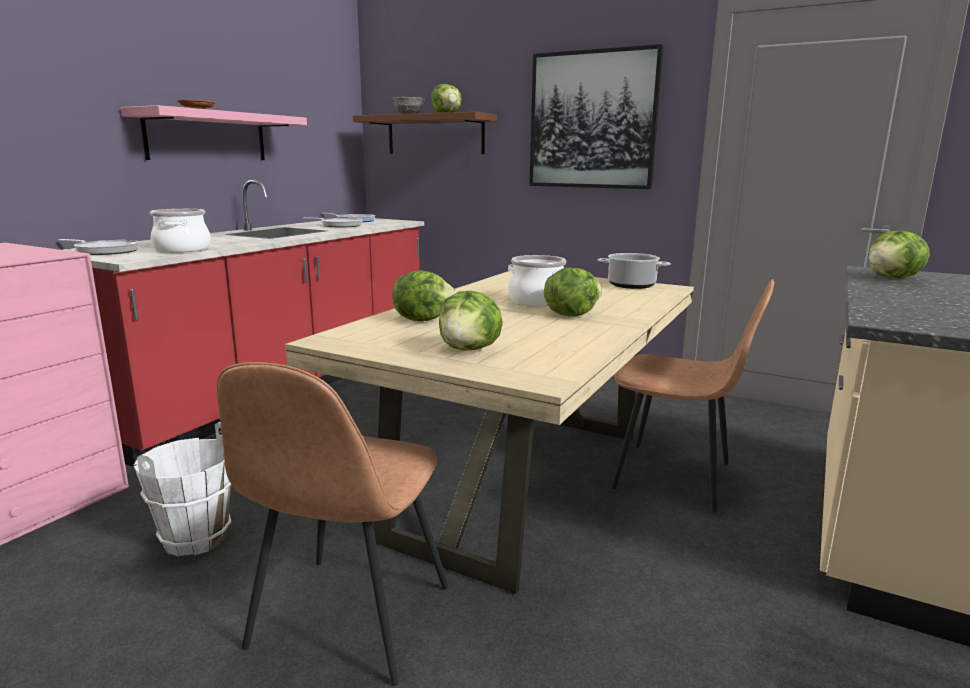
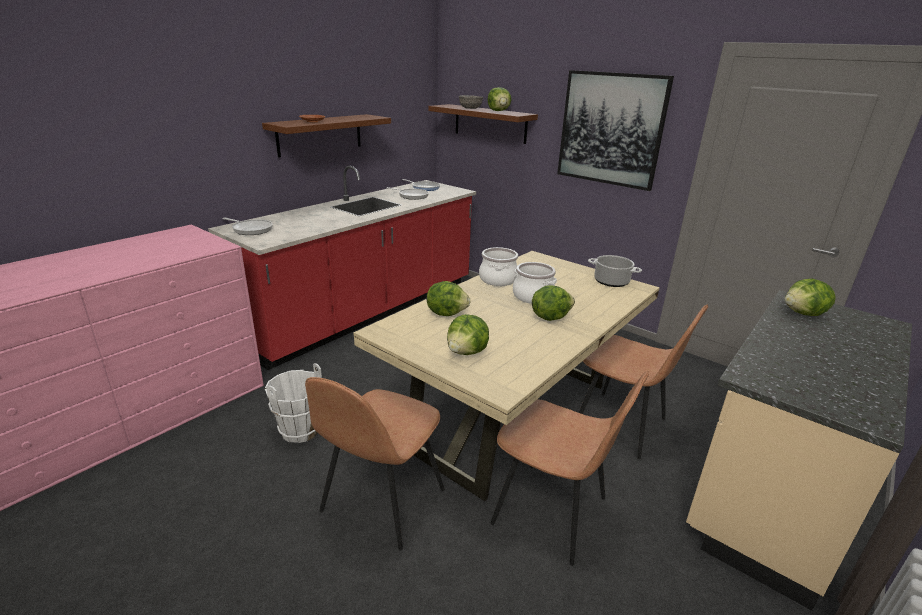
camera: 10 degrees right, 10 degrees up
(182, 249) = (299, 230): cooking pot -> cooking pot (497, 279)
(207, 137) = (320, 135): pink shelf -> brown shelf
(622, 594) = (552, 512): none -> brown chair

